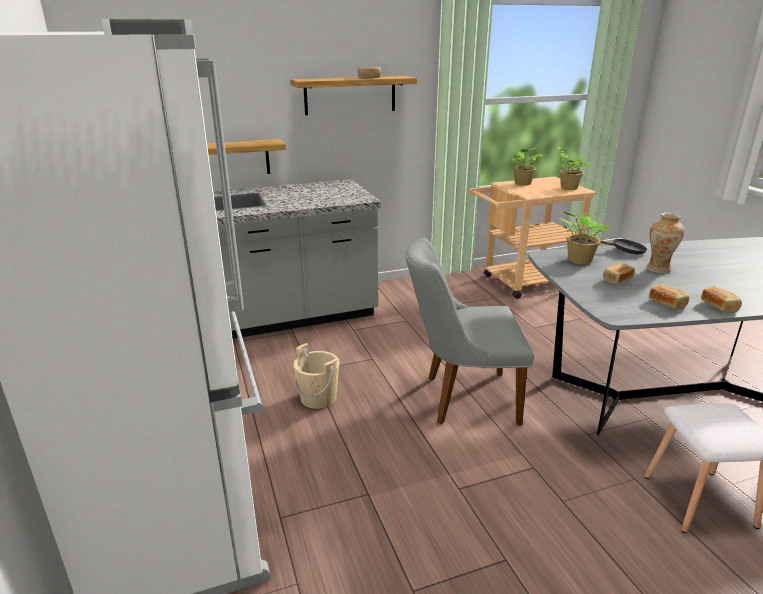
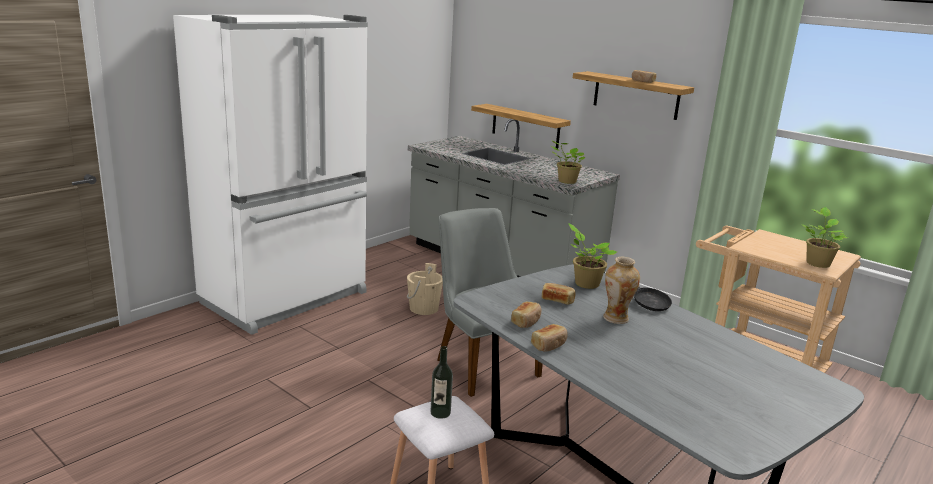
camera: 60 degrees right, 5 degrees down
(522, 184) = (784, 242): potted plant -> potted plant (565, 181)
(716, 422) = (440, 412): none -> bottle

